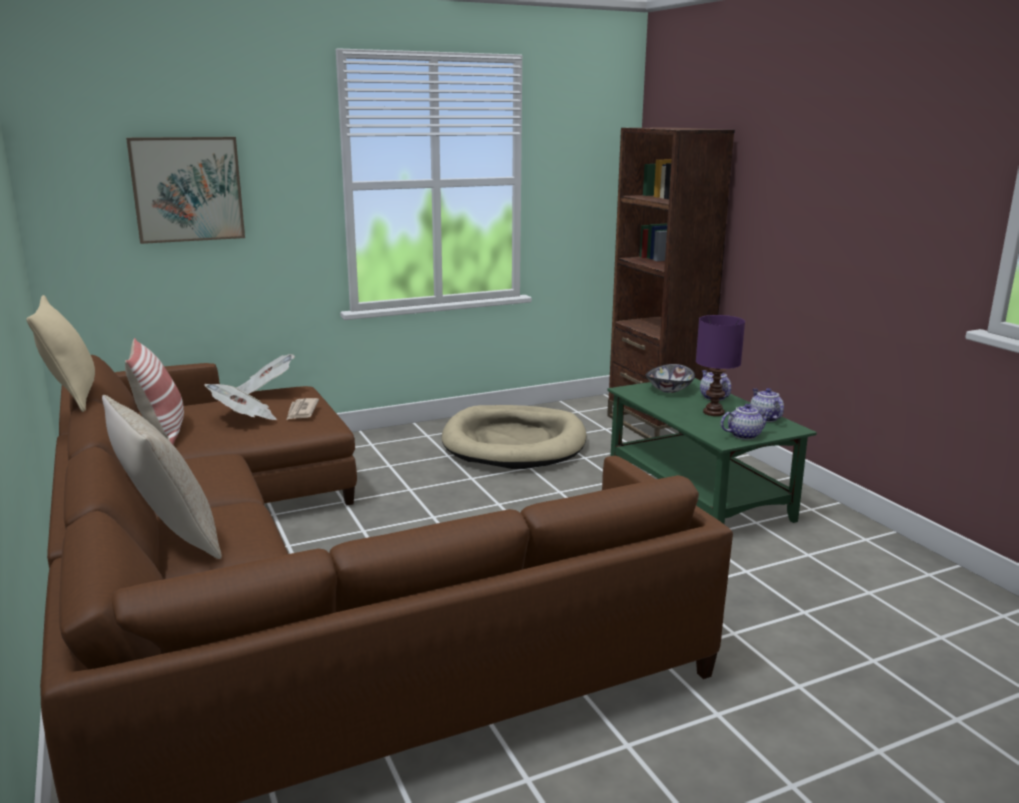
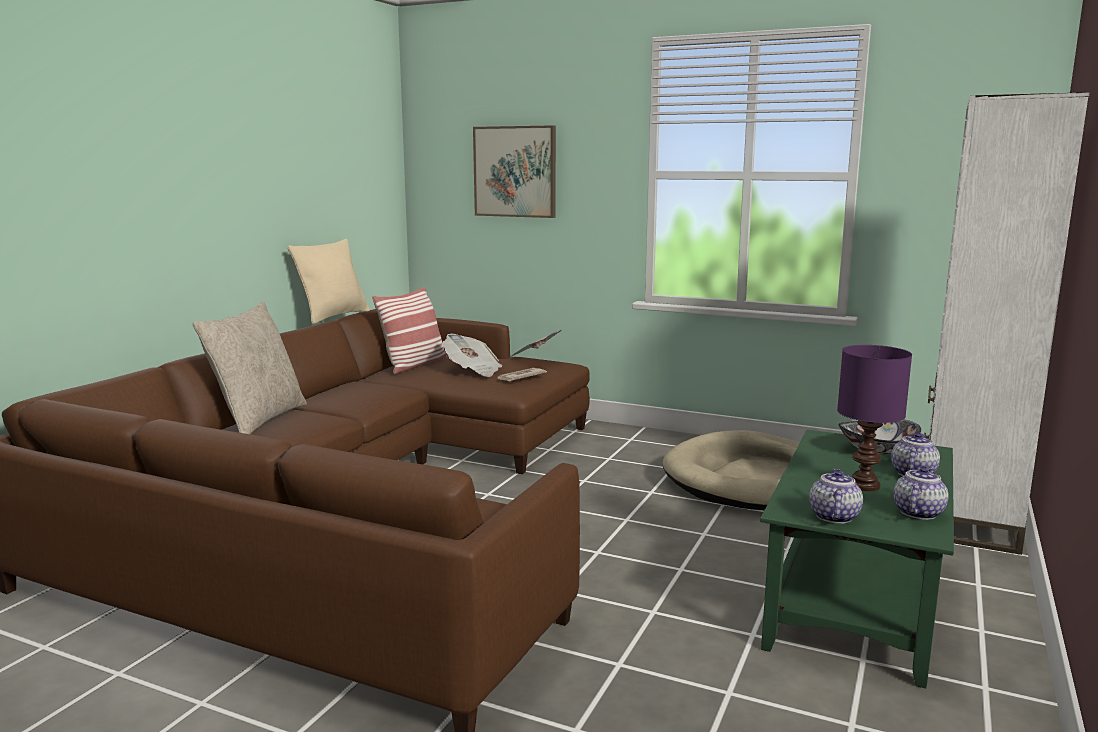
camera: 50 degrees right, 5 degrees down
(656, 425) = (967, 520): brown bookcase -> white bookcase
(744, 435) = (833, 516): teapot -> teapot turned 105 degrees counterclockwise

